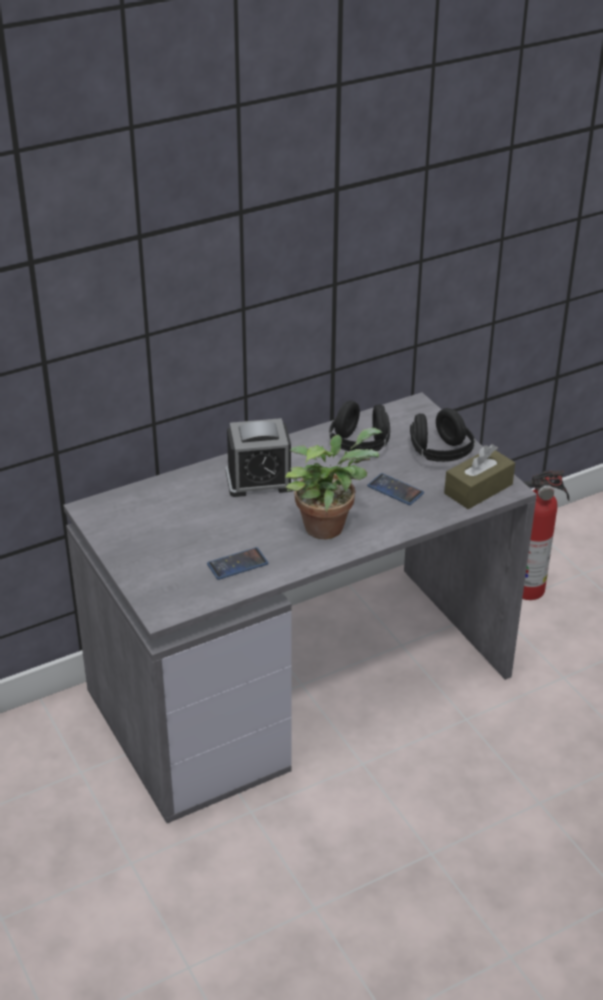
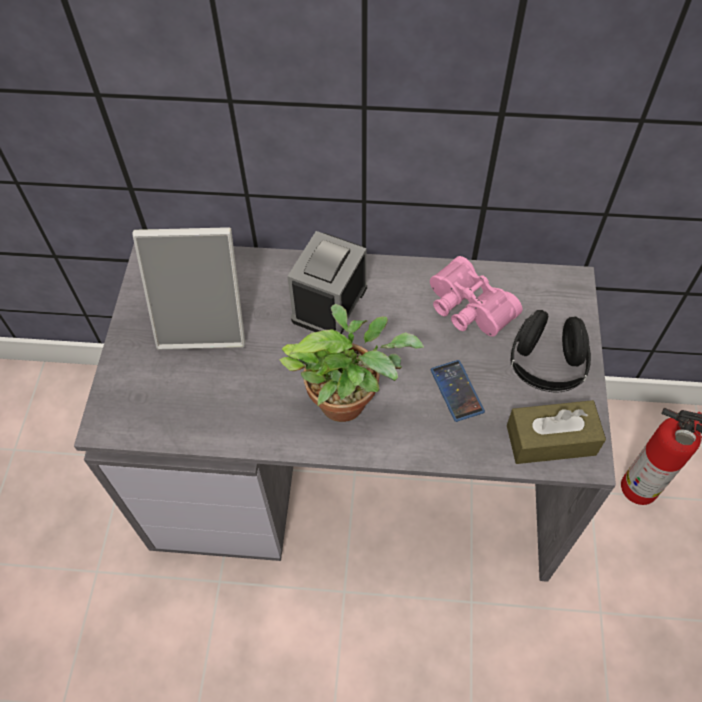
camera: 35 degrees right, 20 degrees up
(175, 527) = (204, 322): none -> picture frame
(237, 564) = (221, 403): phone -> none
(259, 480) = (329, 303): alarm clock -> alarm clock turned 90 degrees clockwise
(359, 445) = (467, 308): black headphones -> pink binoculars

